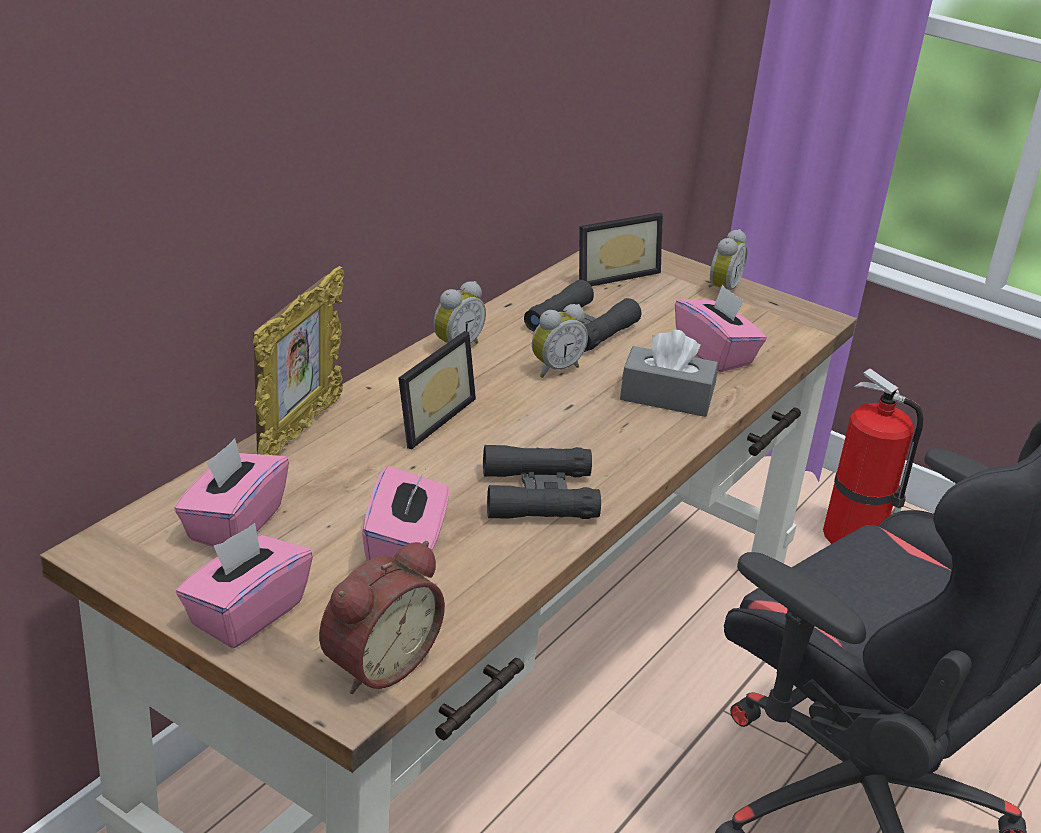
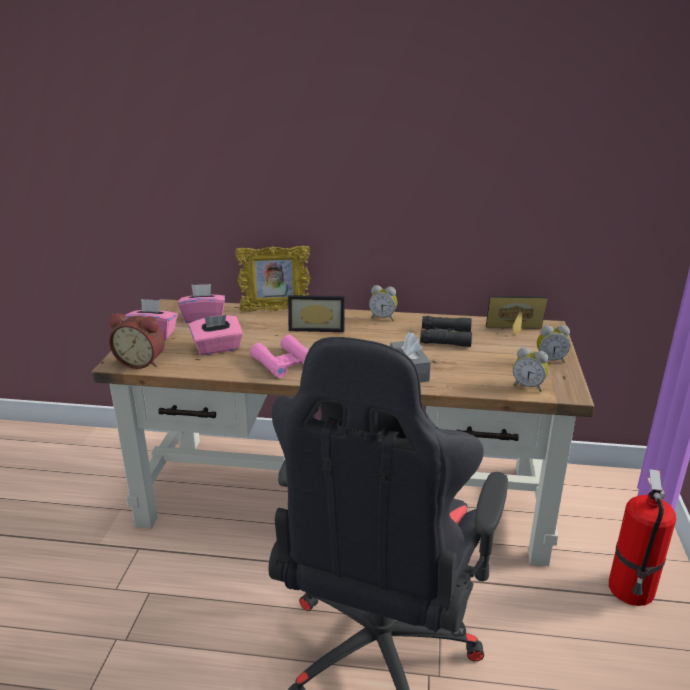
camera: 65 degrees right, 5 degrees down
(539, 495) = (284, 363): black binoculars -> pink binoculars
(554, 368) = (396, 341): alarm clock -> alarm clock (528, 386)
(612, 273) = (515, 331): picture frame -> picture frame turned 150 degrees clockwise
(715, 353) = (474, 373): pink tissue box -> none

